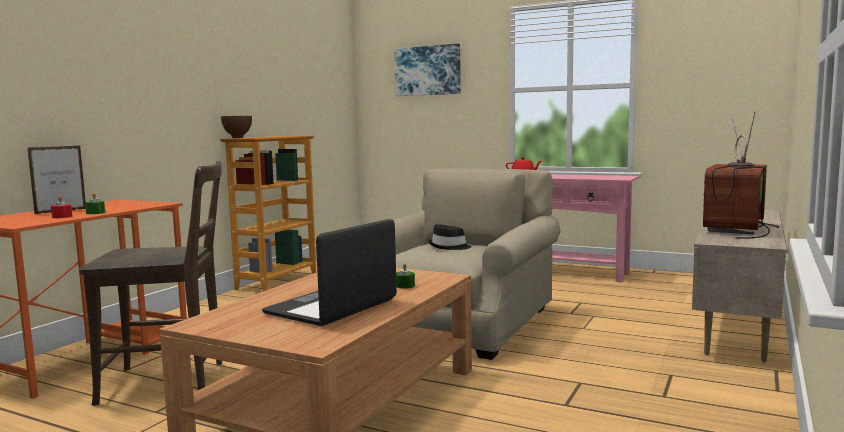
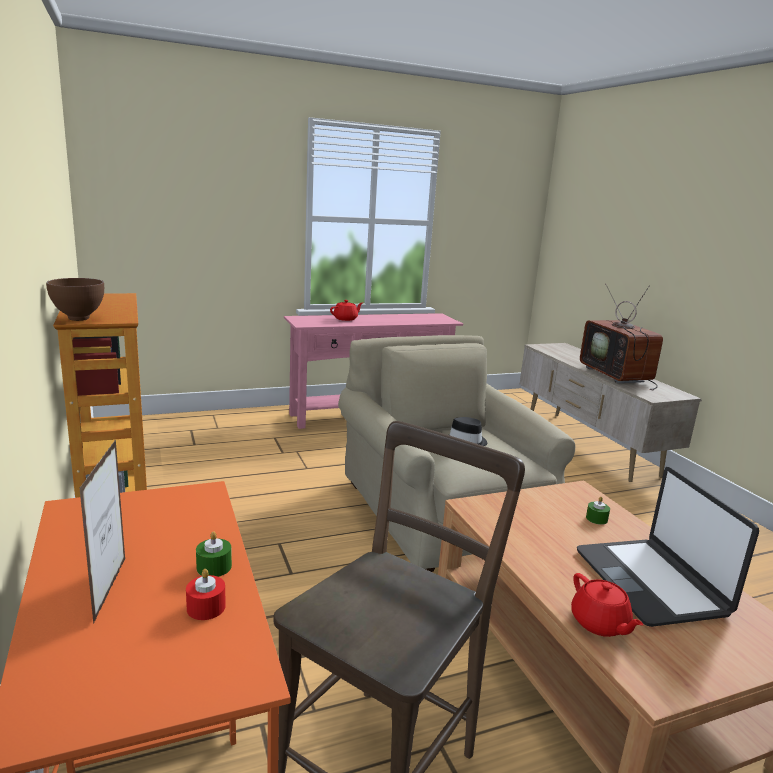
camera: 50 degrees left, 10 degrees up
(248, 306) = (600, 624): none -> red teapot
(428, 70) = (196, 182): picture -> none

